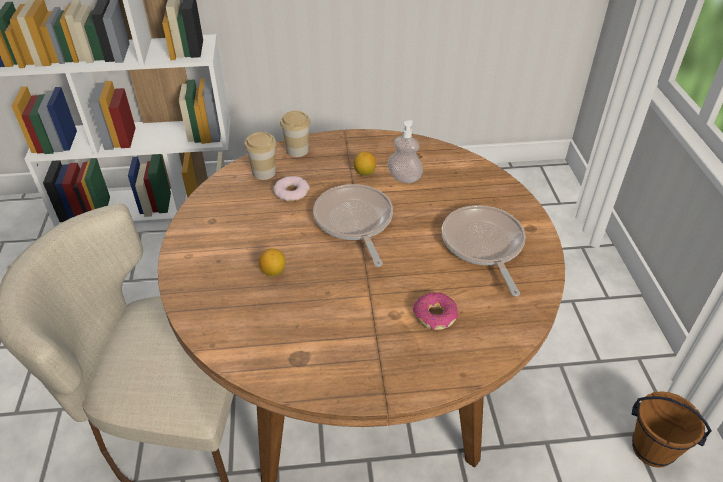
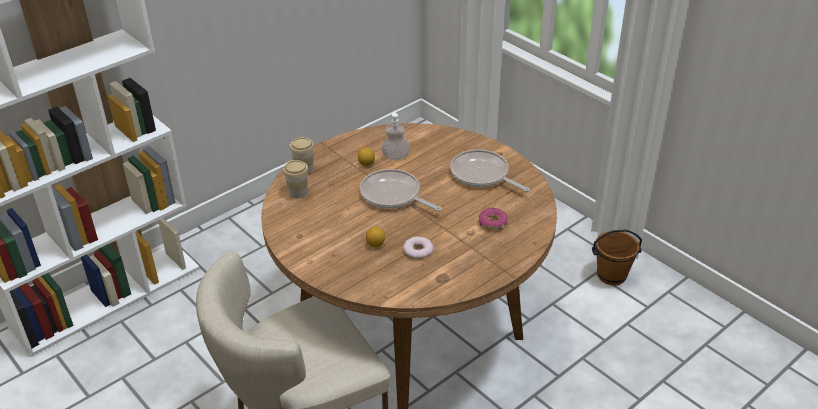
camera: 35 degrees left, 5 degrees down
(291, 192) = (332, 196): donut -> donut (418, 250)

